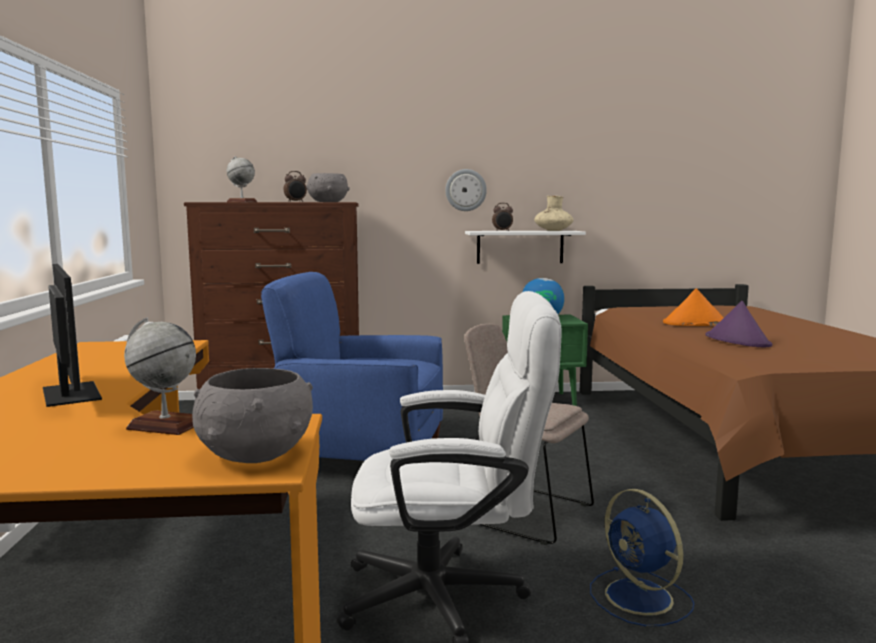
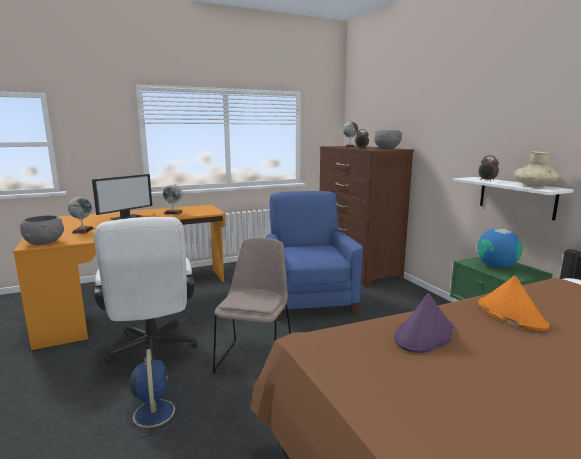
camera: 70 degrees right, 5 degrees up
(113, 363) = (173, 213): none -> globe
(465, 190) = (479, 142): wall clock -> none
(641, 598) = (154, 412): blue fan -> blue fan turned 120 degrees clockwise

